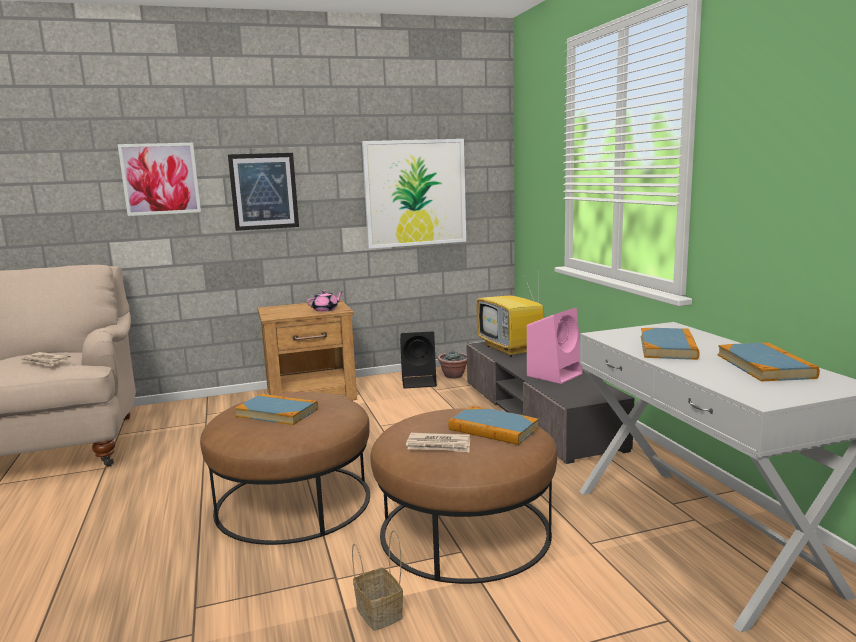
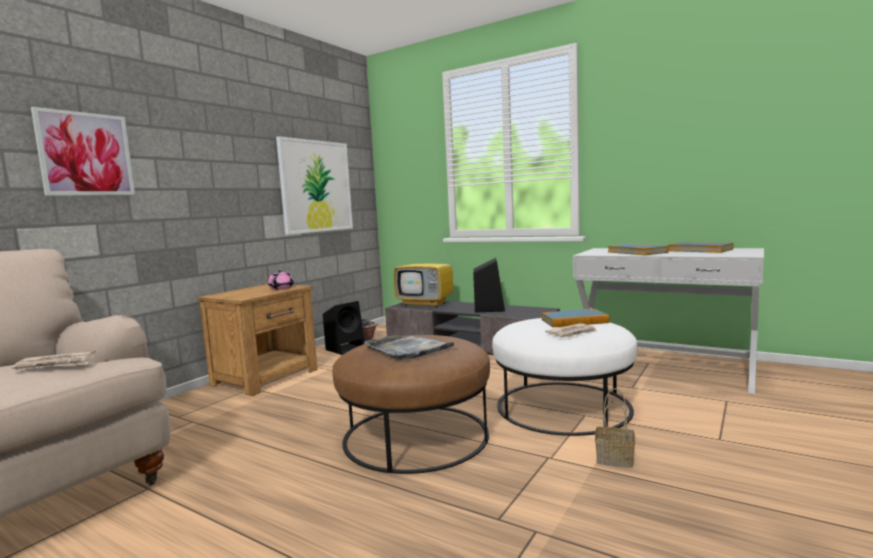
camera: 40 degrees left, 5 degrees down
(264, 191) = (196, 176): picture -> none
(277, 412) = (408, 349): book -> grey tray
(465, 530) = (563, 406): brown ottoman -> white ottoman
(555, 374) = (489, 308): pink speaker -> black speaker

